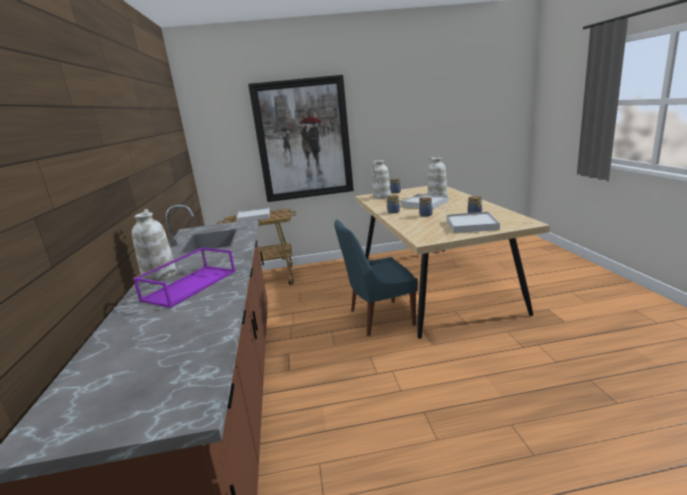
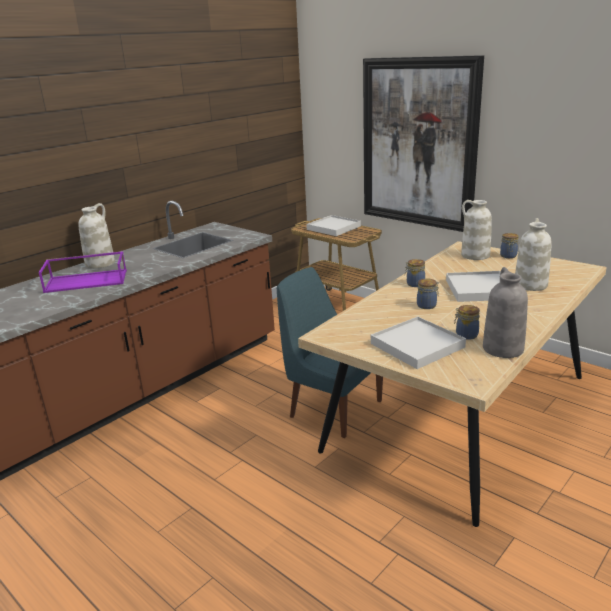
camera: 50 degrees right, 5 degrees up
(499, 212) = (502, 348): none -> grey vase

